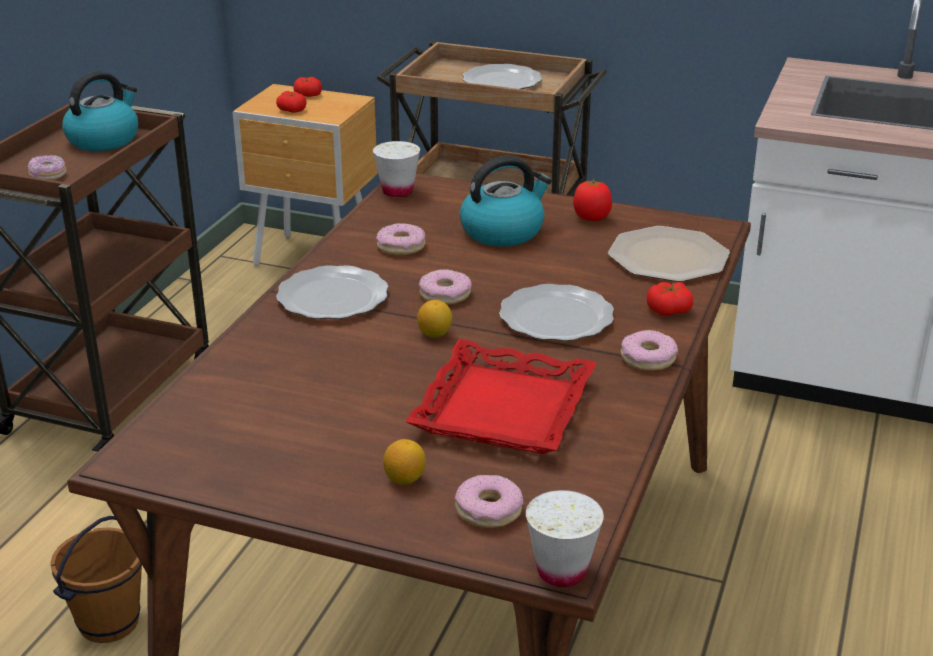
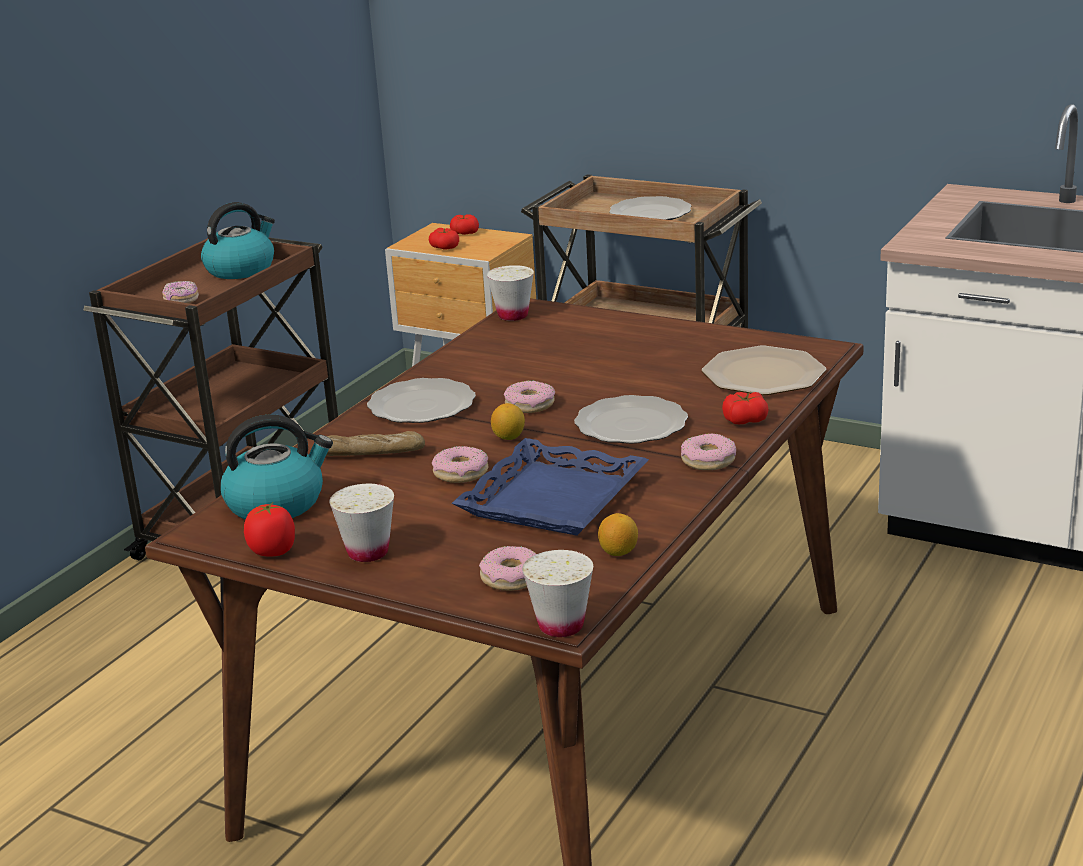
camera: 10 degrees right, 5 degrees down
(108, 622) = (207, 724): brown bucket -> none
(294, 357) = (371, 454): none -> bread
(323, 482) = (368, 552): none -> white cup
(401, 247) = (501, 363): donut -> donut (461, 473)
(404, 479) = (442, 552): lemon -> lemon (618, 552)
(502, 408) = (552, 499): red tray -> blue tray
(503, 231) = (605, 351): kettle -> kettle (277, 503)
(591, 218) = (699, 339): tomato -> tomato (273, 552)

